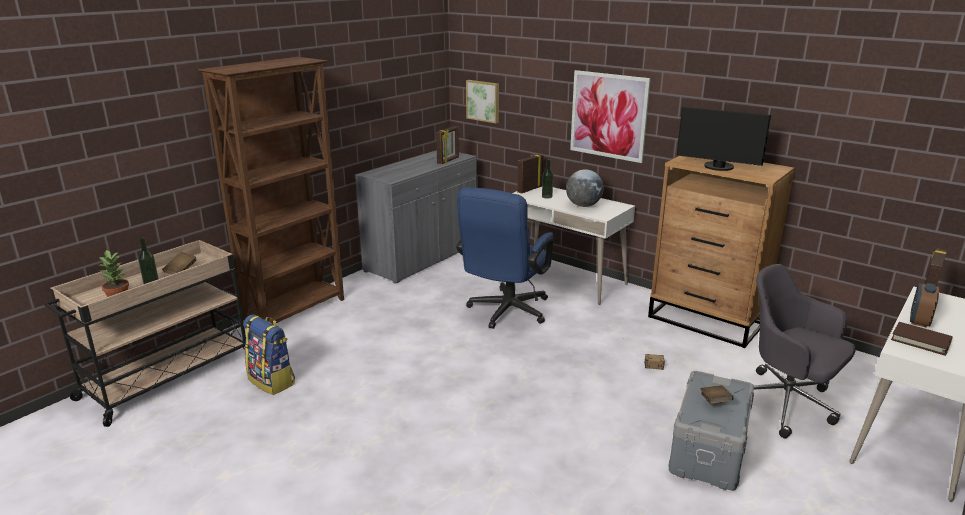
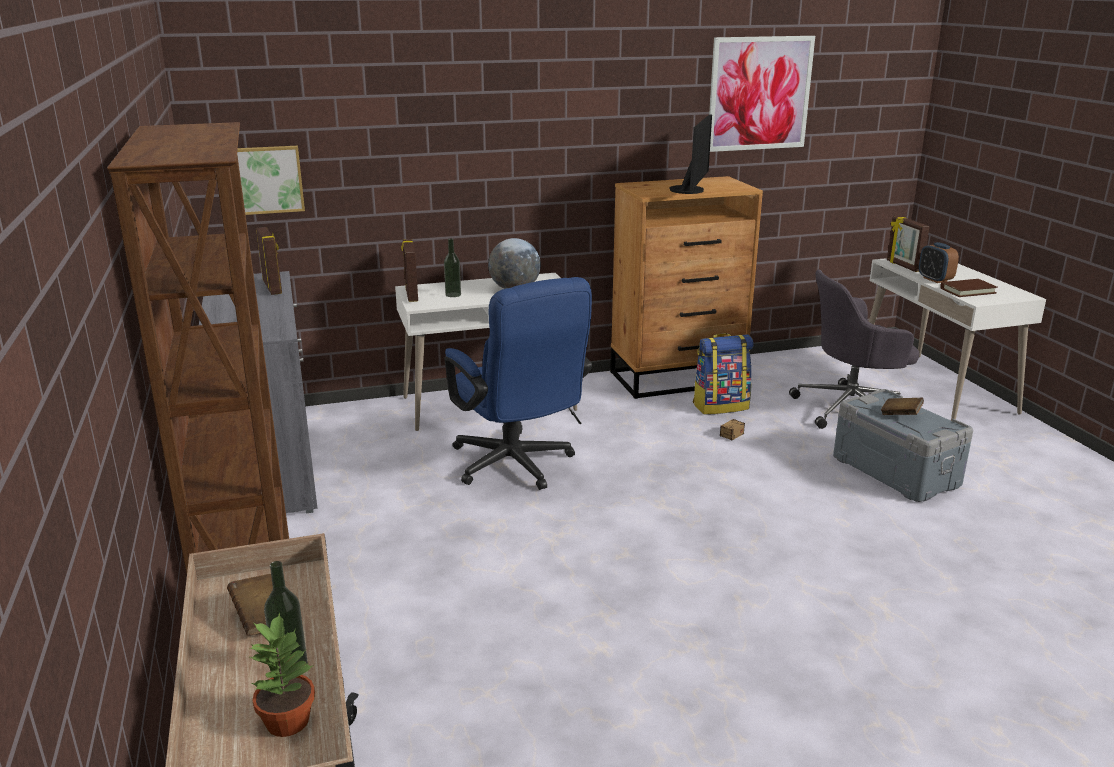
camera: 55 degrees left, 0 degrees up
(272, 381) = (462, 720): backpack -> backpack (720, 406)
(608, 115) = (498, 161): picture -> picture (759, 93)
(718, 167) = (690, 190): monitor -> monitor turned 45 degrees counterclockwise

